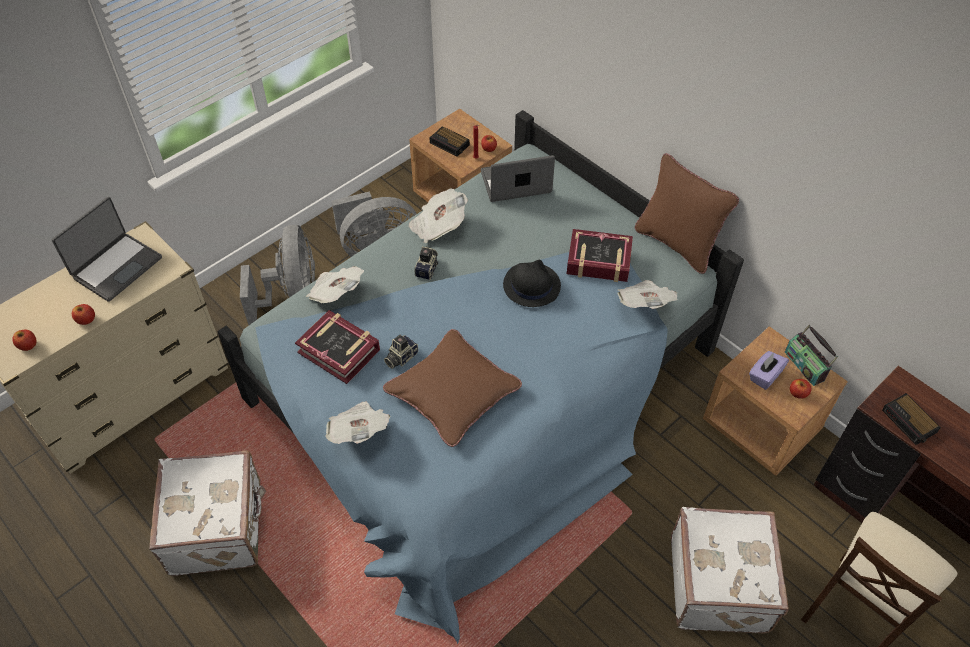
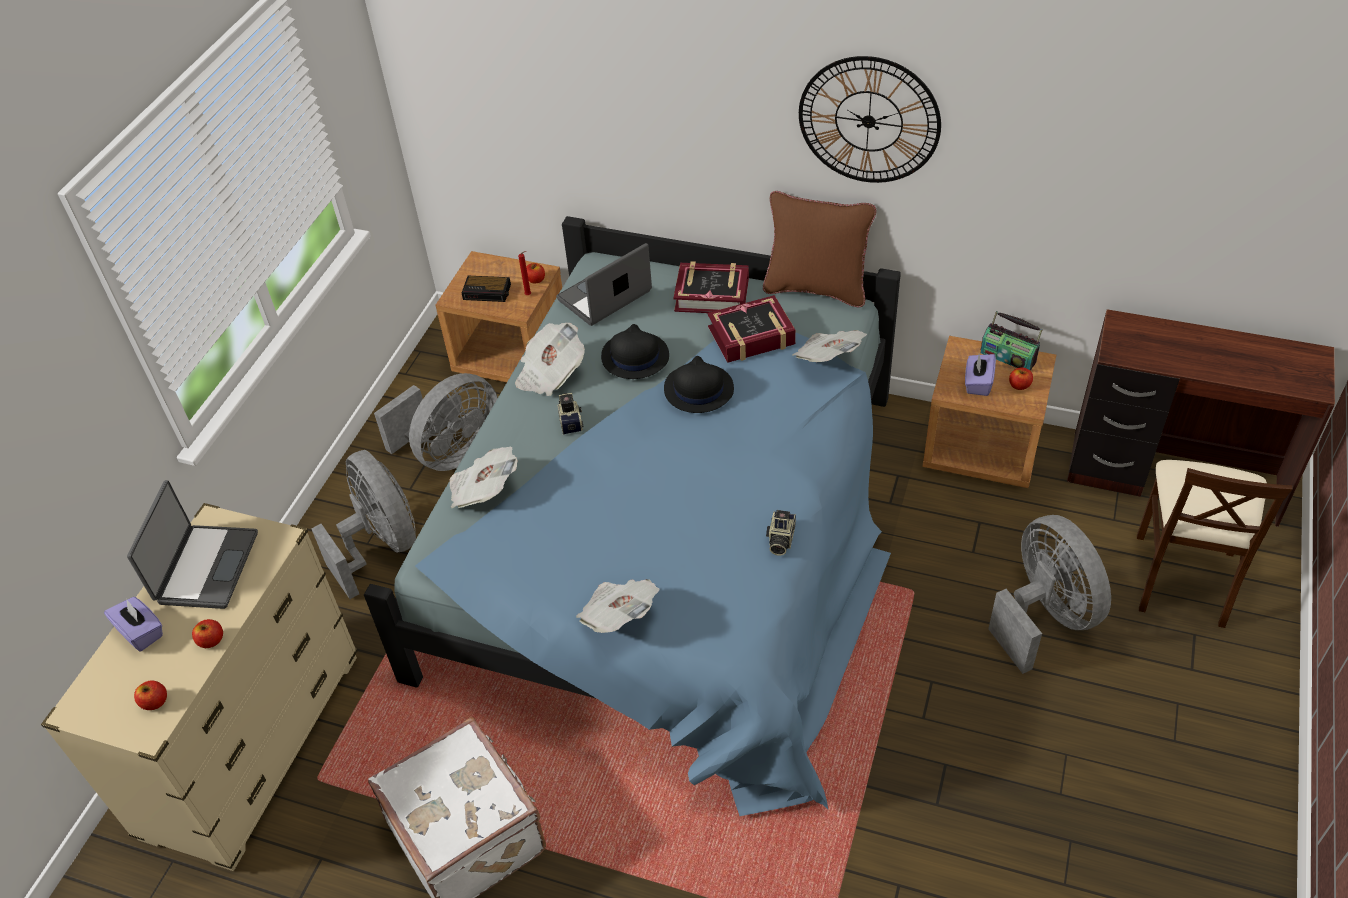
camera: 25 degrees left, 5 degrees down
(52, 293) = (141, 632): none -> purple tissue box
(339, 351) = (535, 545): book -> book (712, 295)
(400, 357) = (608, 521): camera -> camera (780, 540)
(453, 392) = (692, 530): brown pillow -> none
(503, 239) = (634, 356): none -> black hat
(720, 584) = (1044, 616): white suitcase -> grey fan
(749, 127) = (868, 121): none -> wall clock
(910, 422) = (1152, 354): alarm clock -> none

